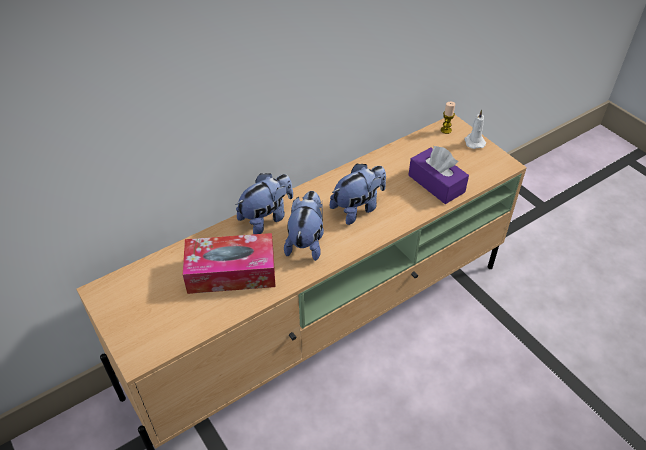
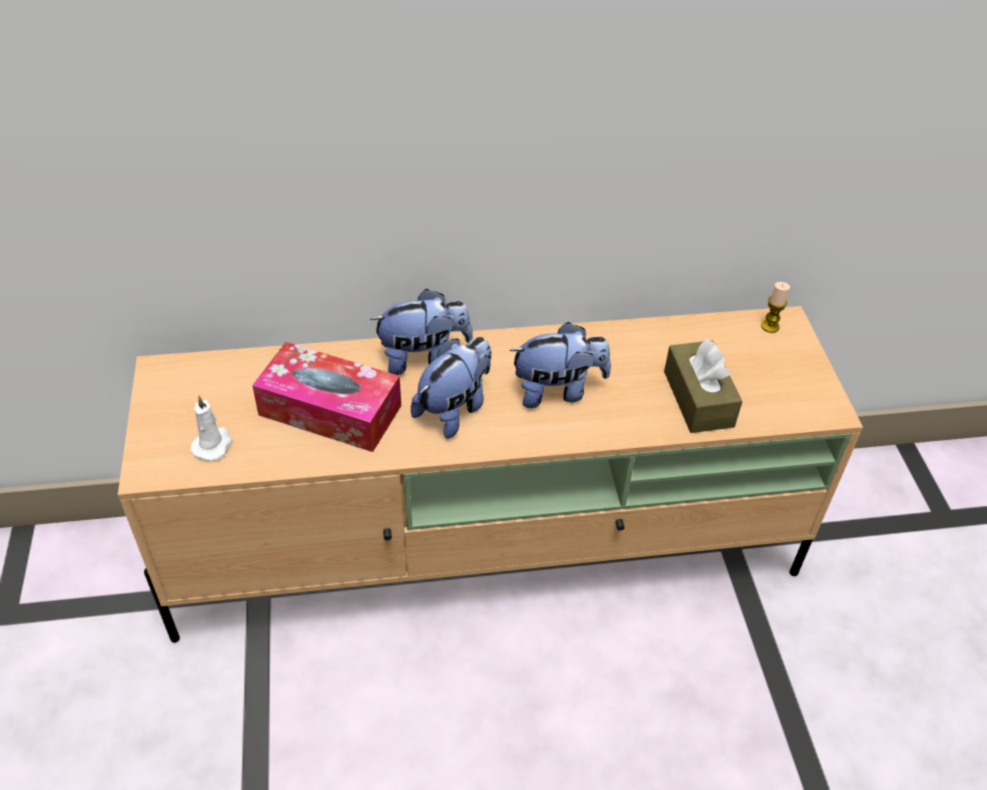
camera: 25 degrees right, 0 degrees up
(436, 183) = (698, 399): purple tissue box -> brown tissue box
(474, 142) = (802, 358): white candle -> white candle (213, 444)

